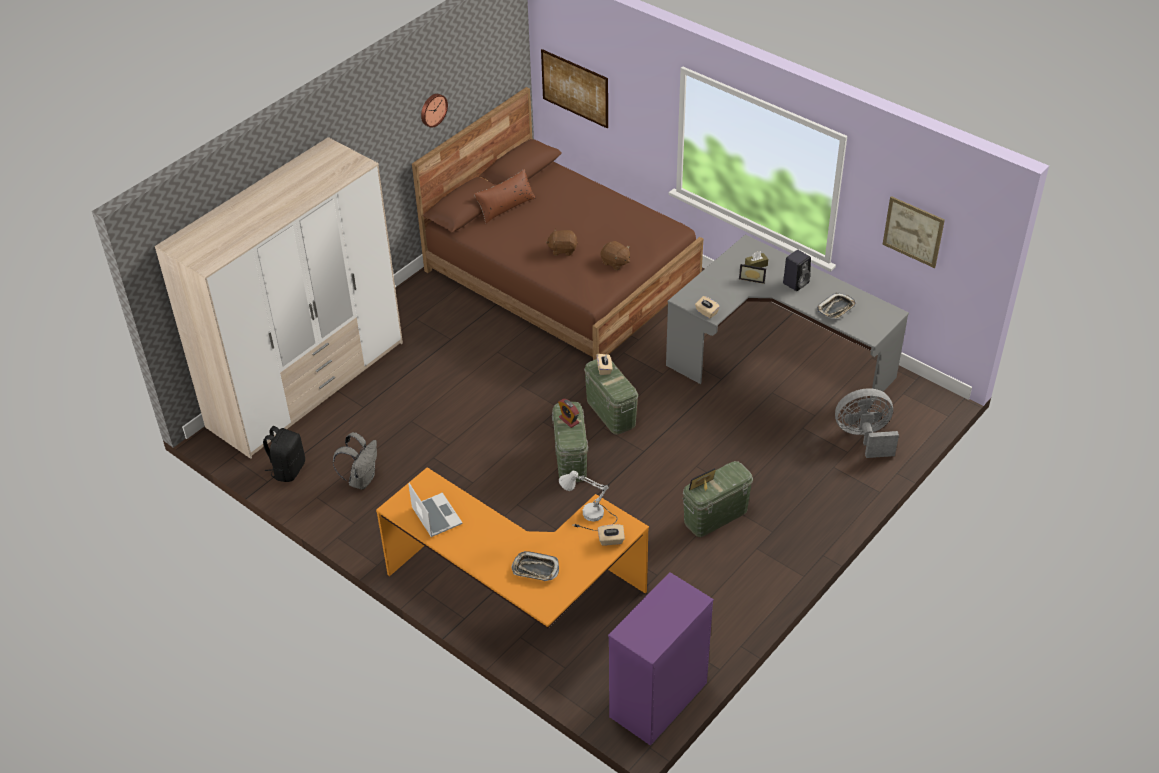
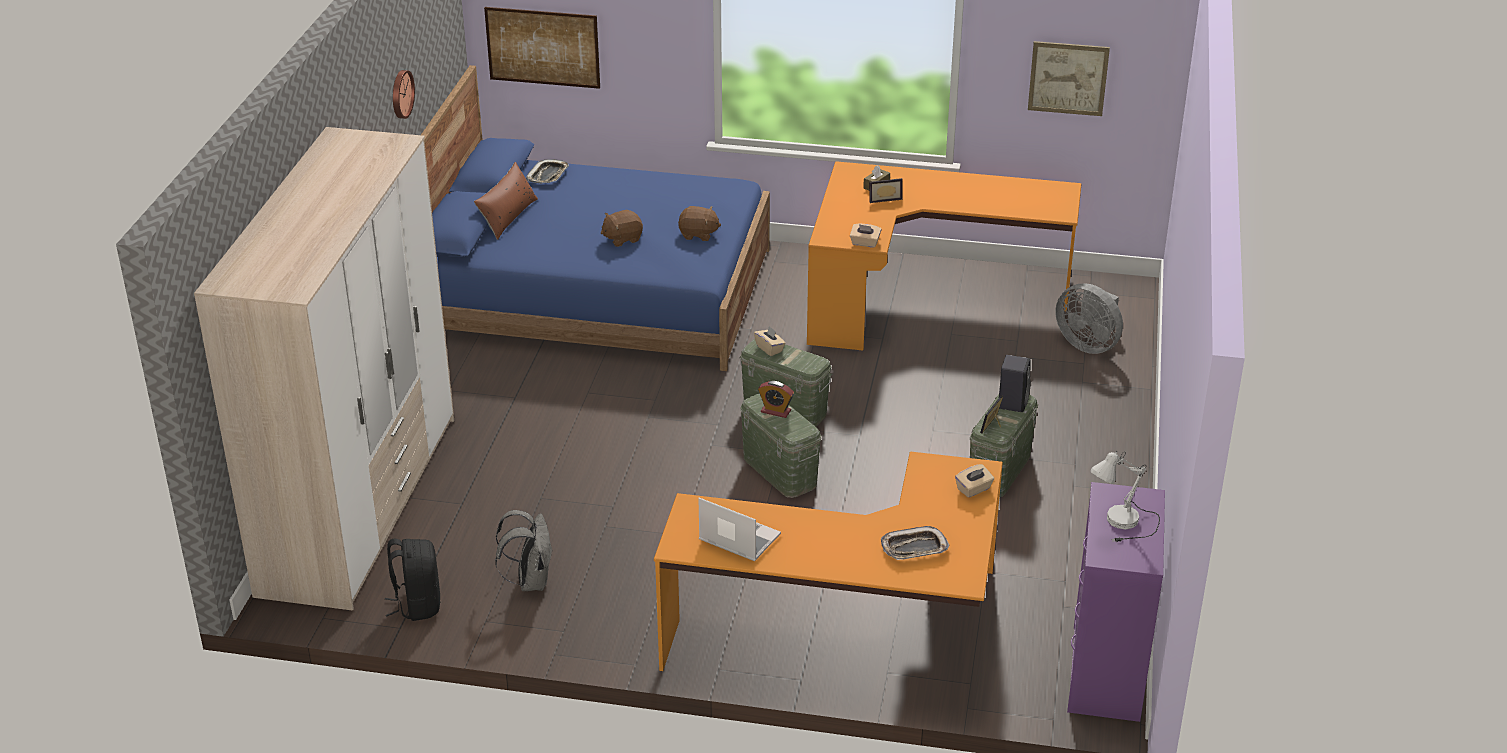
camera: 30 degrees left, 10 degrees down
(562, 274) = (597, 292): brown bed -> blue bed
(589, 518) = (928, 477): white table lamp -> white table lamp (1124, 527)
(777, 356) = (924, 298): grey desk -> orange desk
(796, 282) = (936, 189): black speaker -> black speaker (1012, 402)
(836, 308) = (1003, 200): tray -> tray (548, 175)
(864, 437) = (1088, 344): grey fan -> grey fan turned 105 degrees counterclockwise

